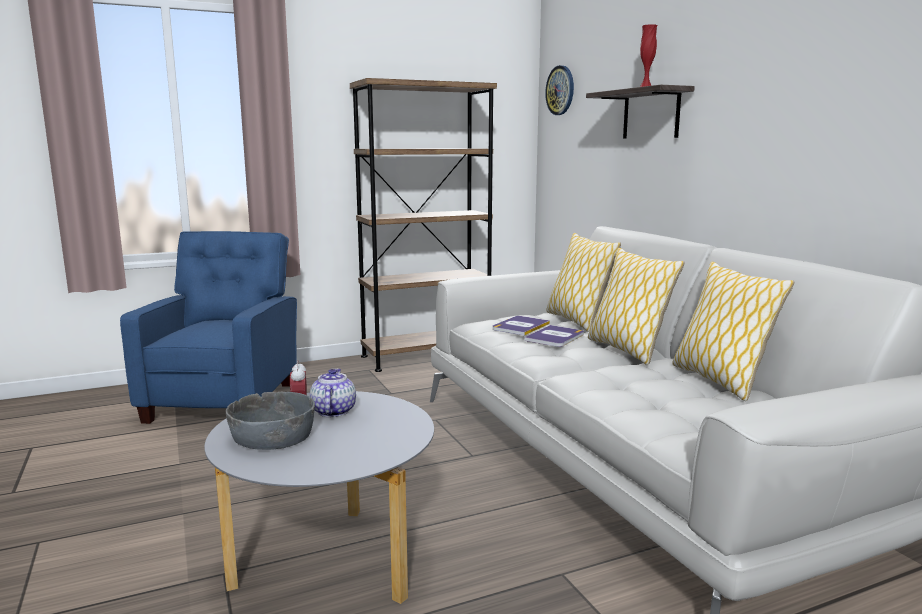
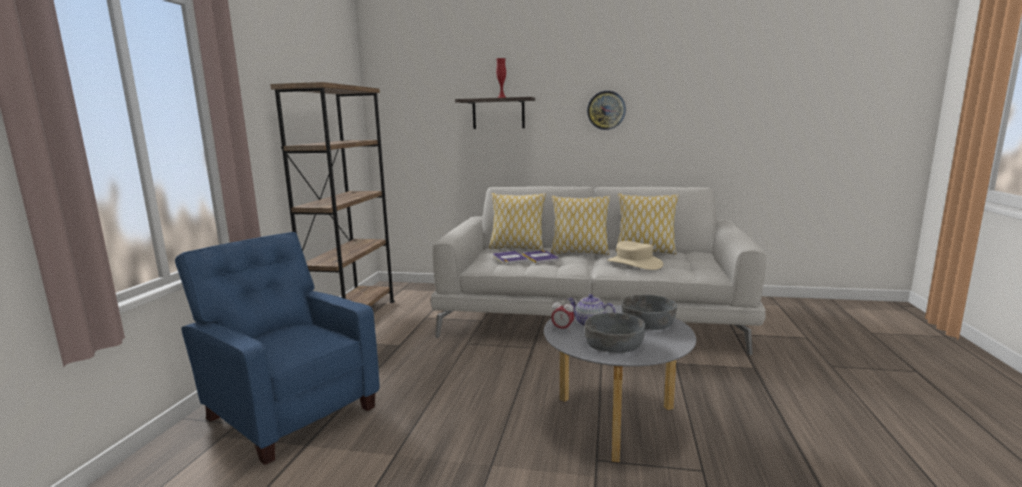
camera: 55 degrees left, 0 degrees up
(375, 441) = (648, 321): none -> grey bowl
(560, 90) = (394, 94): wall clock -> wall clock (606, 110)
(626, 385) = (634, 263): none -> beige hat

